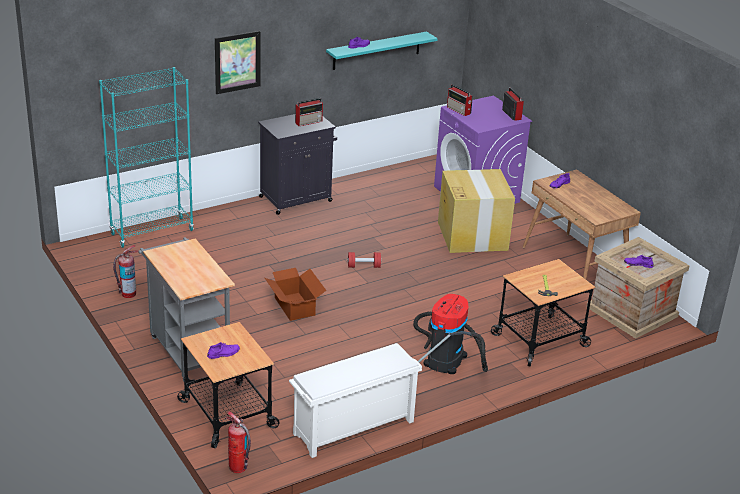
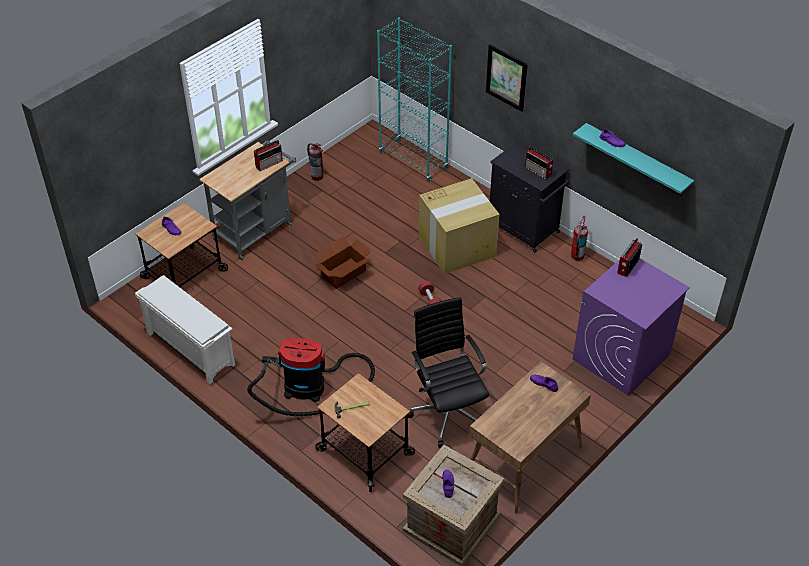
camera: 75 degrees right, 15 degrees up
(238, 467) = (125, 296): fire extinguisher -> fire extinguisher (577, 256)
(472, 235) = (532, 368): cardboard box -> cardboard box (458, 246)
(506, 286) = (448, 411): none -> black office chair
(511, 114) = (649, 309): radio -> radio (269, 163)

